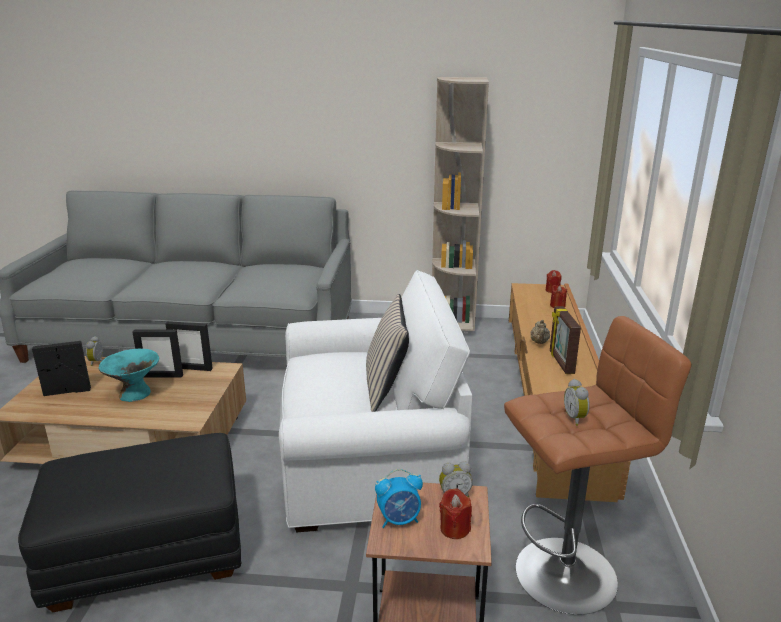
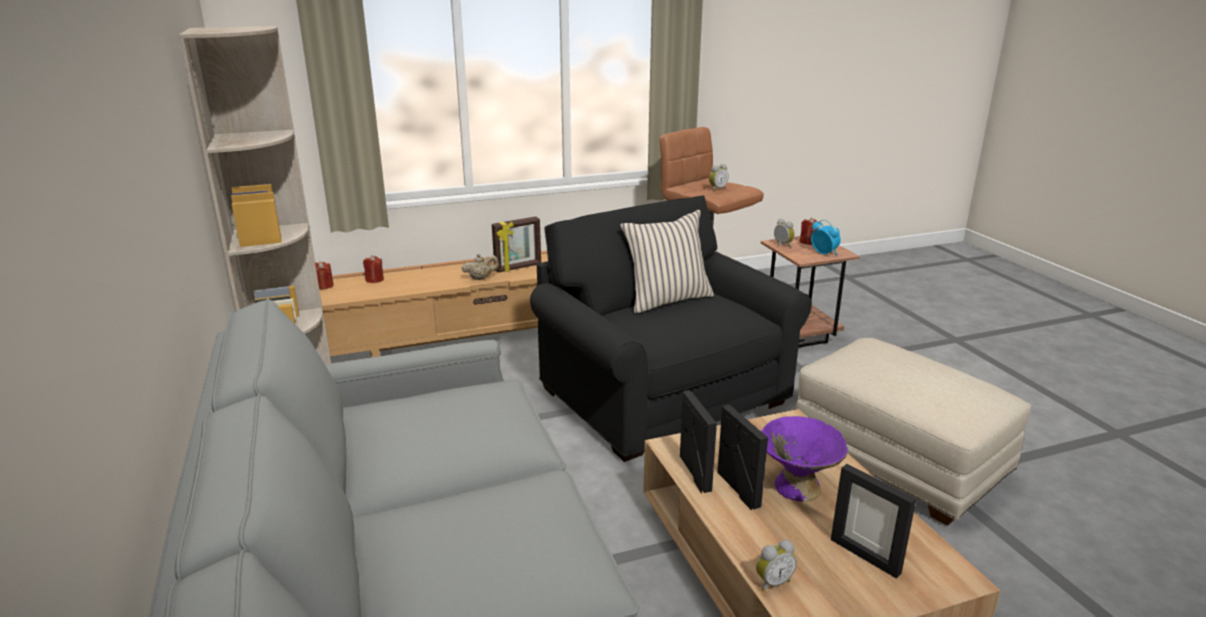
camera: 115 degrees left, 0 degrees up
(135, 394) = (797, 487): turquoise bowl -> purple bowl
(148, 554) = (896, 464): black ottoman -> beige ottoman
(368, 464) = (664, 396): white armchair -> black armchair

